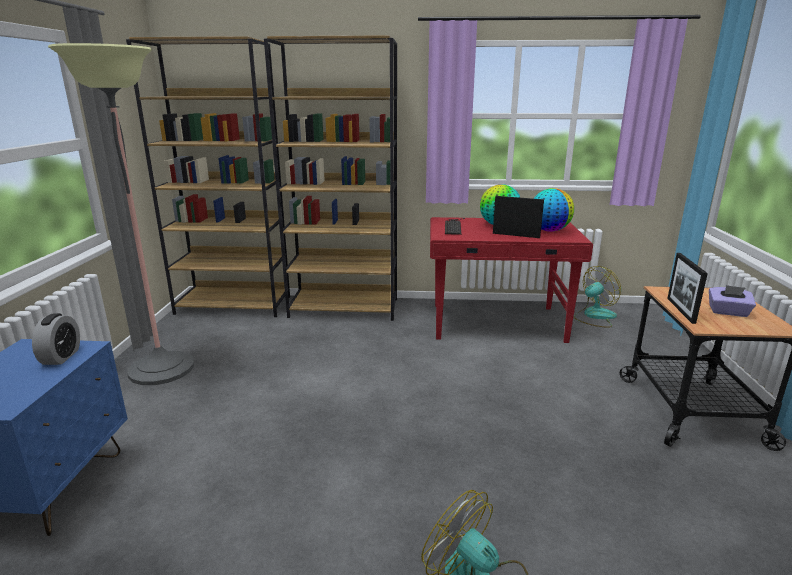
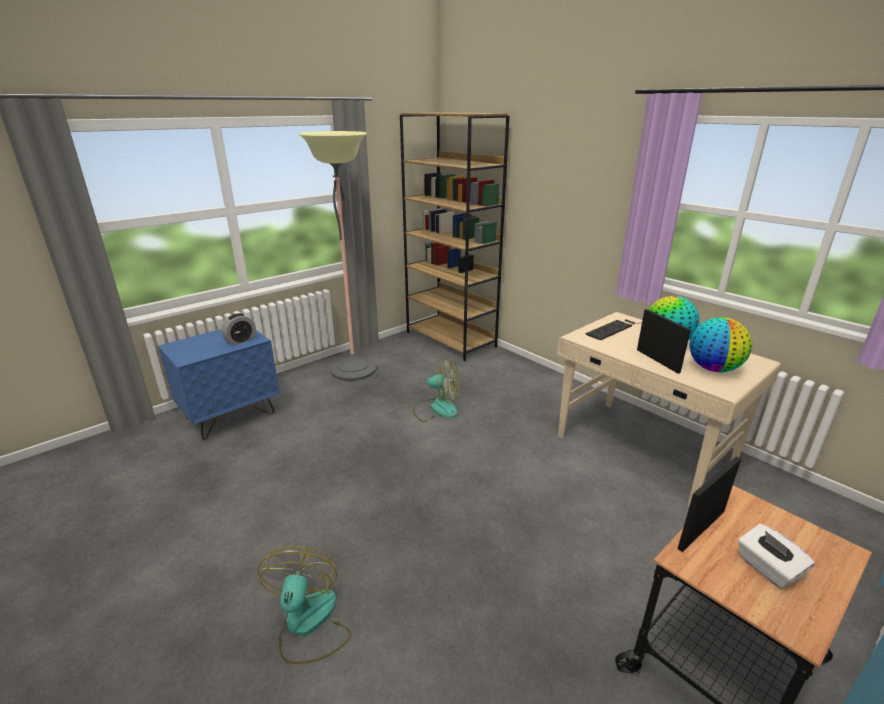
camera: 45 degrees right, 5 degrees up
(345, 308) = (524, 374): brown bookcase -> none
(498, 323) = (644, 450): red desk -> beige desk
(594, 316) = (784, 499): fan -> fan (436, 408)
(728, 312) = (767, 568): purple tissue box -> white tissue box

